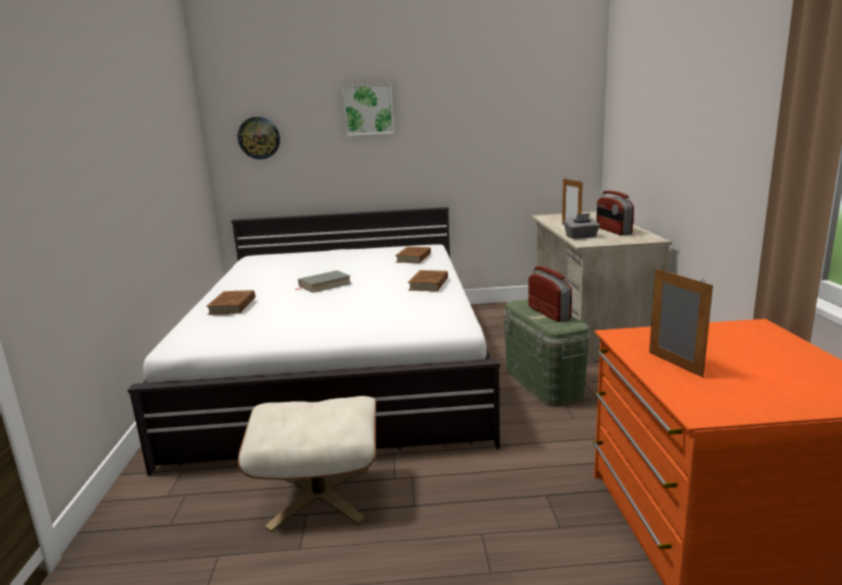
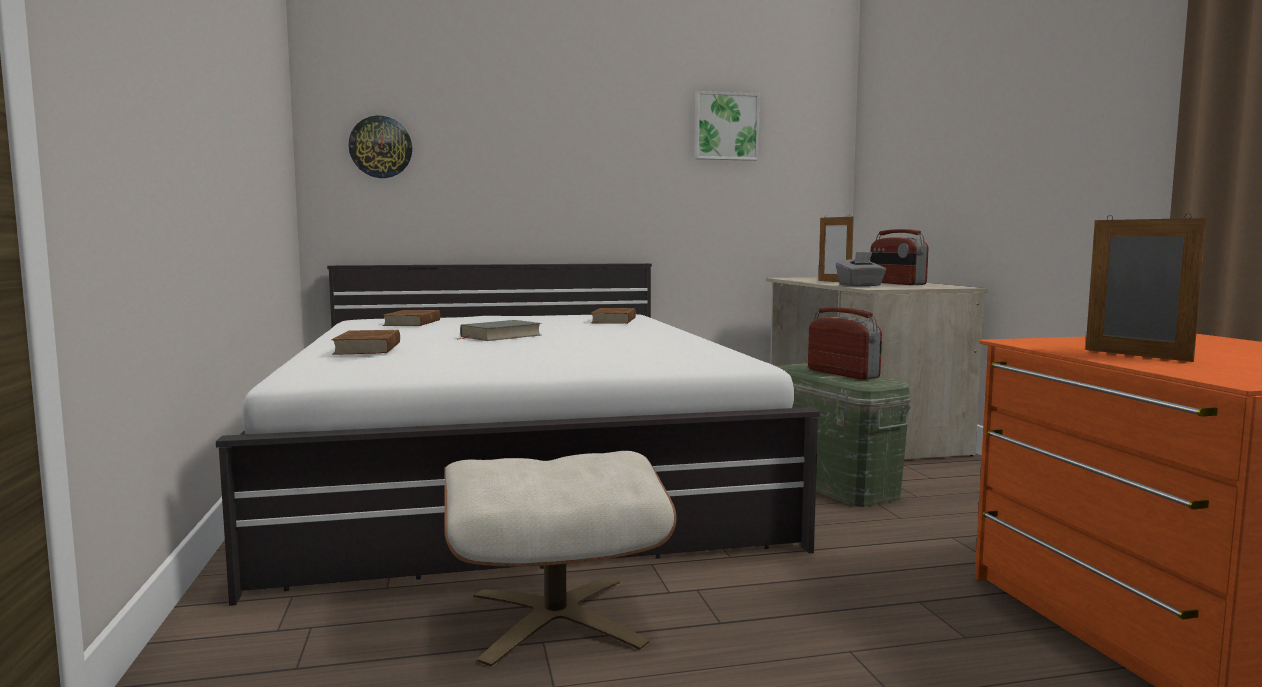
camera: 10 degrees left, 10 degrees down
(368, 109) = (543, 119): picture -> picture (725, 127)
(429, 284) = (661, 336): brown book -> brown book (413, 323)

